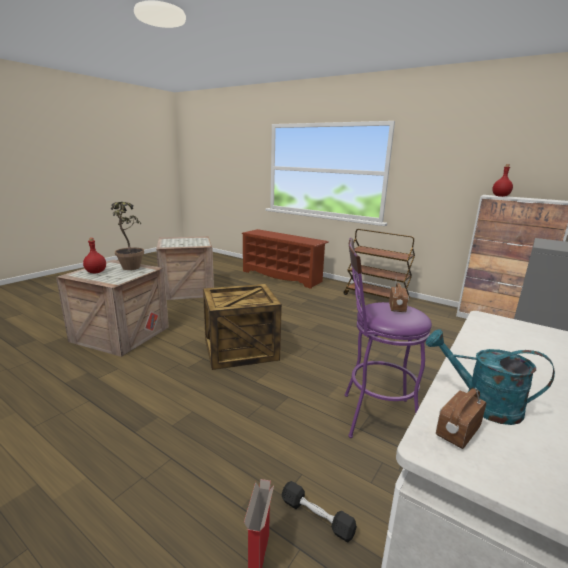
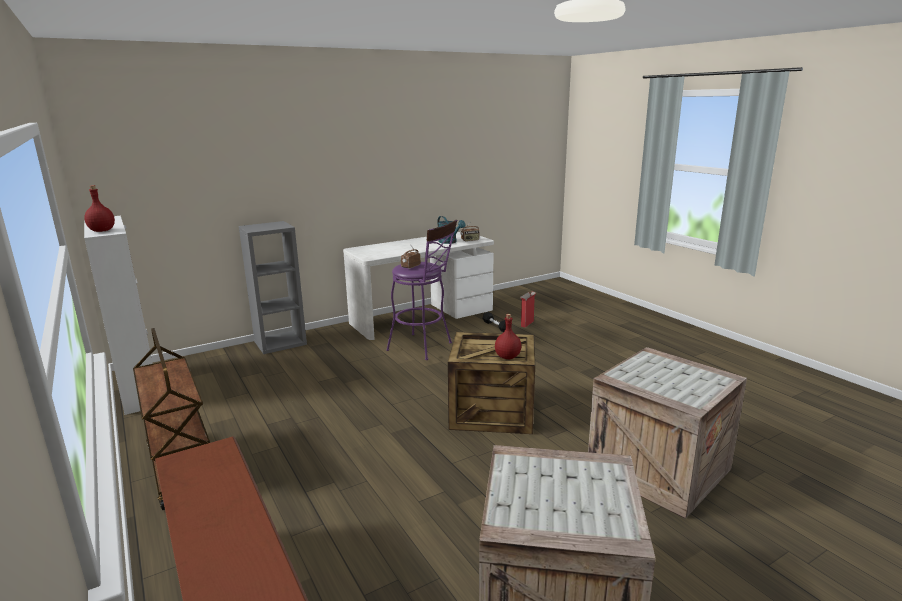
camera: 155 degrees left, 0 degrees up
(96, 272) = (694, 379): red bottle -> red bottle (507, 357)
(130, 269) = (645, 379): potted plant -> none

